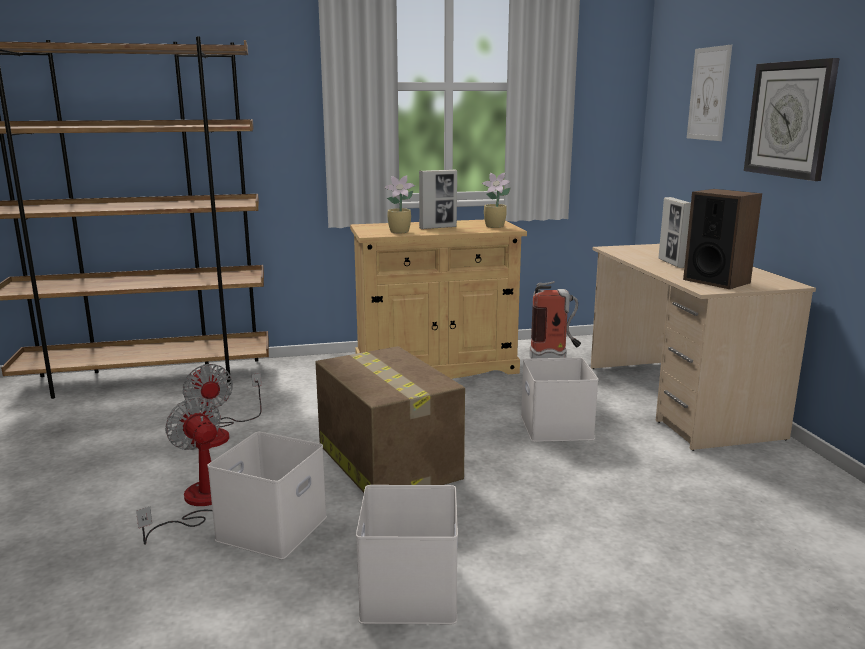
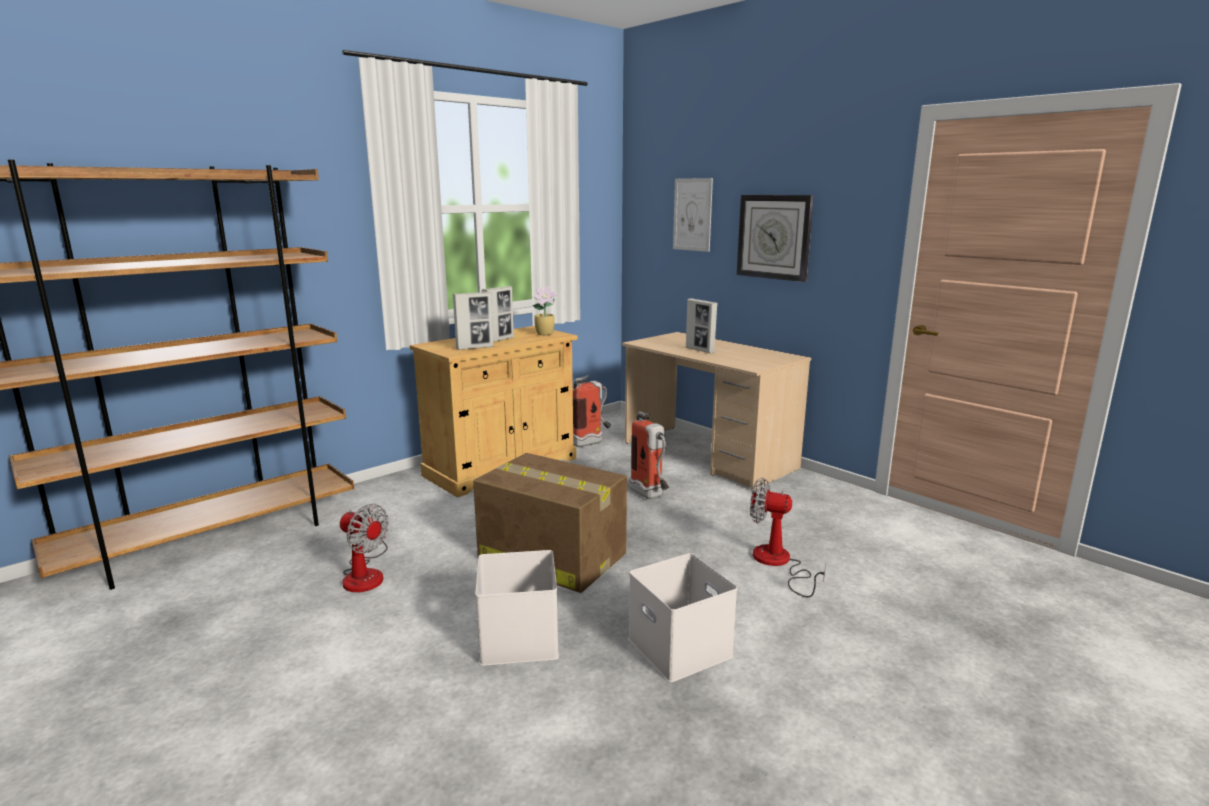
camera: 30 degrees left, 0 degrees up
(197, 503) = (424, 640): fan -> fan (778, 563)
(400, 232) = (475, 348): potted plant -> picture frame
(558, 427) = (650, 496): white storage box -> fire extinguisher
(716, 281) = (749, 361): speaker -> none

